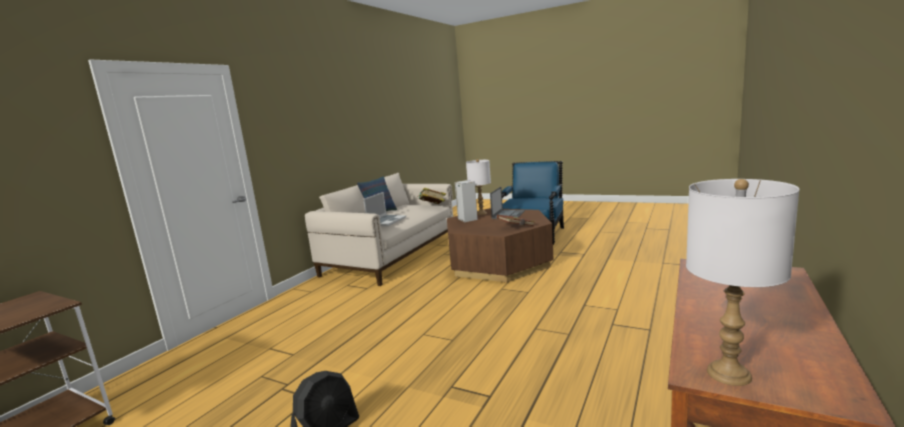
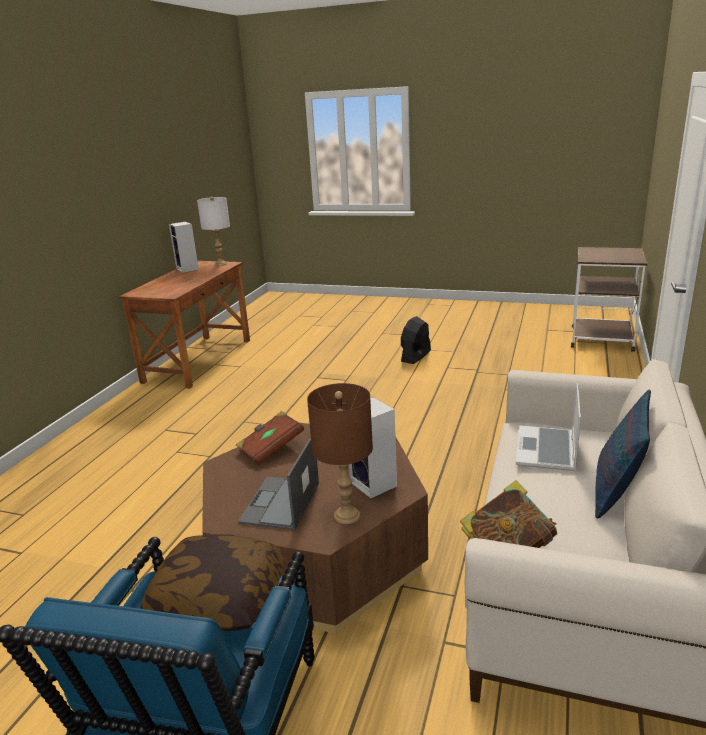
camera: 170 degrees right, 10 degrees up
(481, 213) = (347, 515): white table lamp -> brown table lamp
(525, 203) = (218, 600): none -> pillow
(803, 352) = (188, 269): none -> speaker

